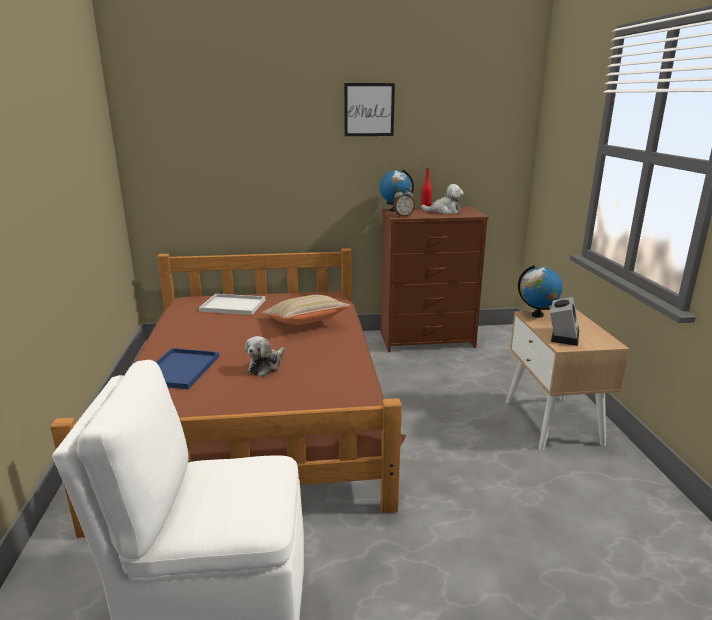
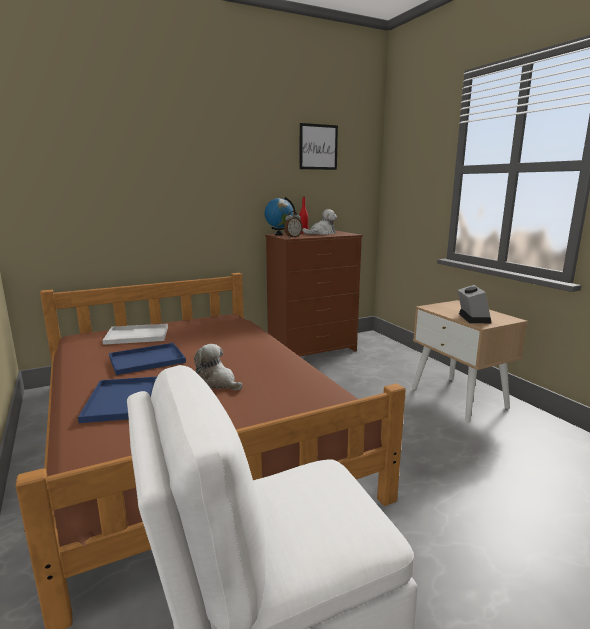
camera: 20 degrees left, 5 degrees down
(222, 333) = (145, 360): none -> blue tray
(266, 366) = (218, 383): plush toy -> plush toy turned 120 degrees clockwise
(305, 323) = (225, 341): beige pillow -> none
(369, 110) = (250, 143): picture -> picture (318, 147)
(537, 315) = (436, 307): globe -> none

